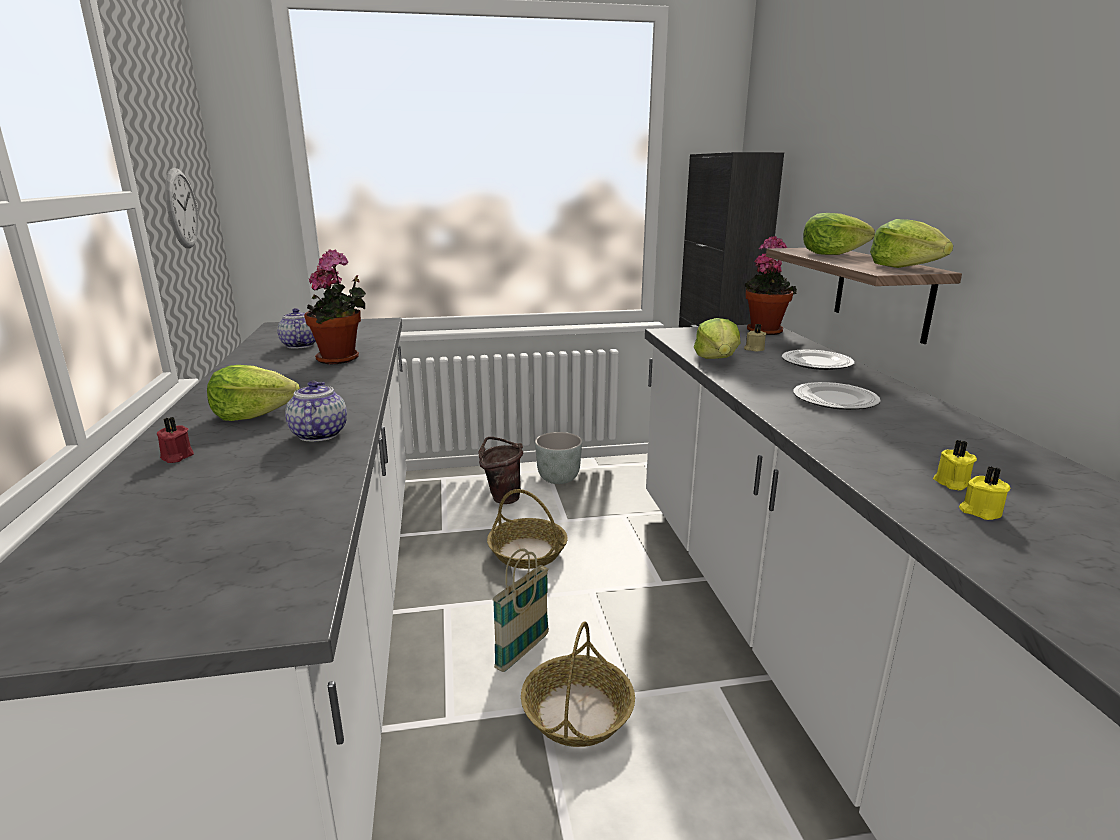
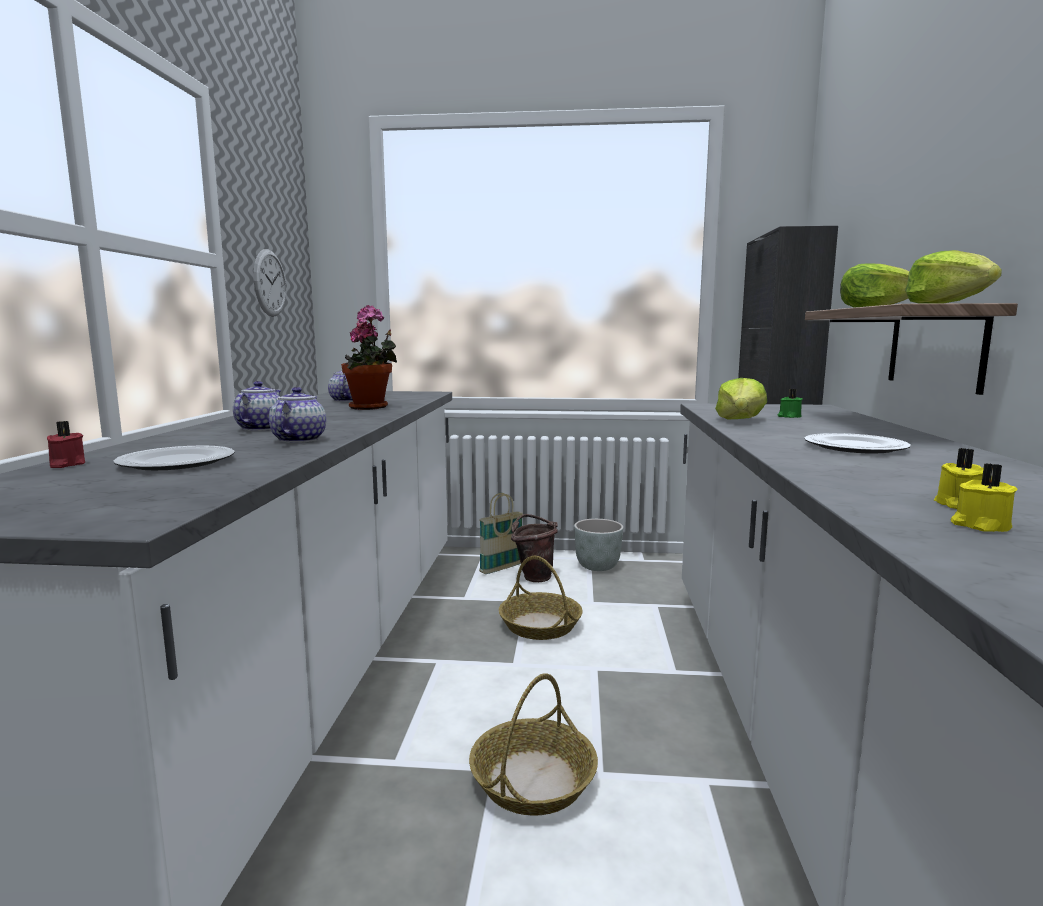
camera: 15 degrees right, 10 degrees down
(176, 457) = (169, 444): red candle -> red candle (66, 464)
(254, 414) = (261, 428): lettuce -> teapot
(522, 651) = (498, 712): basket -> basket (501, 568)
(754, 349) = (789, 416): beige candle -> green candle
(763, 330) = (812, 407): potted plant -> none
(817, 363) = (857, 426): plate -> plate (178, 462)

